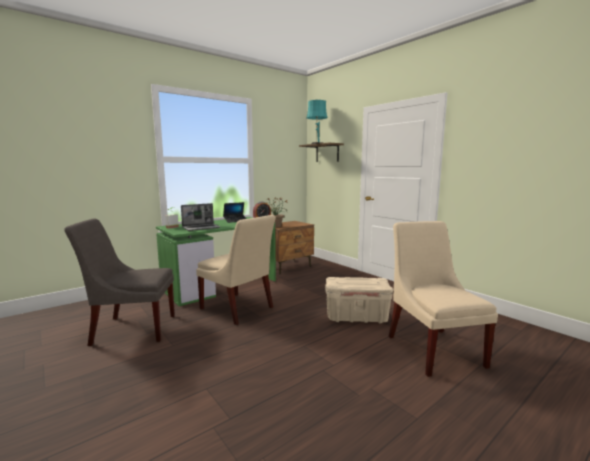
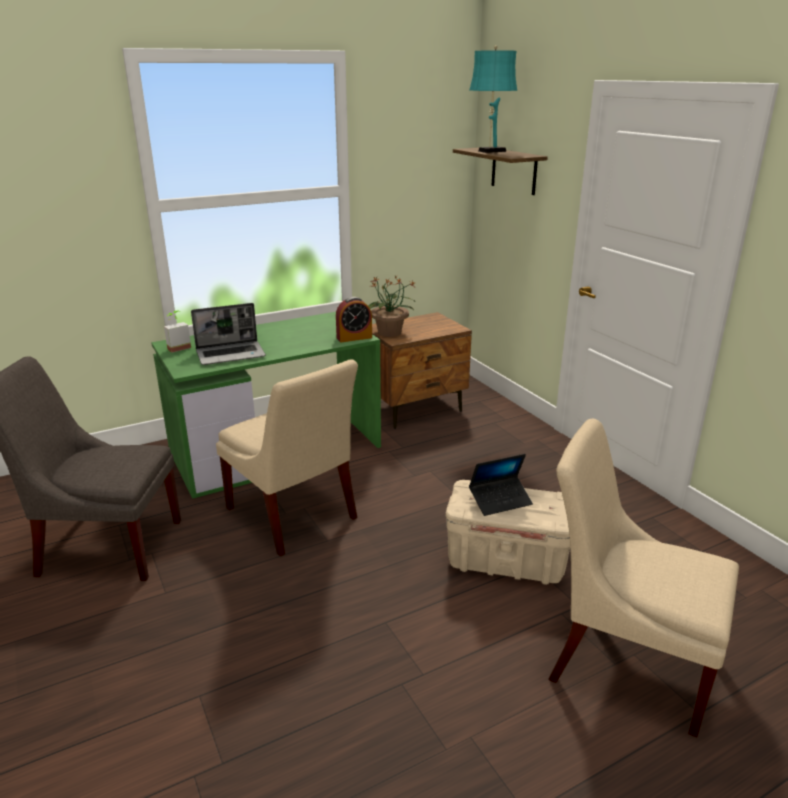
camera: 10 degrees right, 15 degrees up
(235, 221) = (305, 328): laptop -> laptop (500, 500)
(432, 348) = (623, 659): beige chair -> beige chair turned 60 degrees counterclockwise

